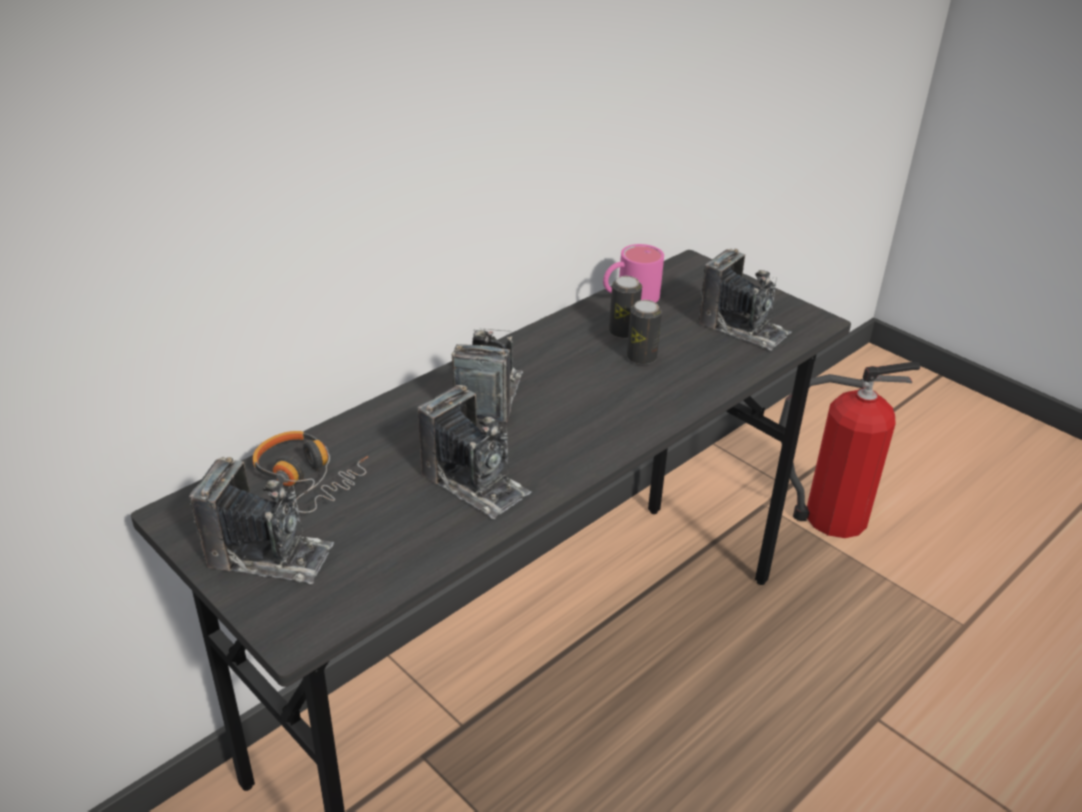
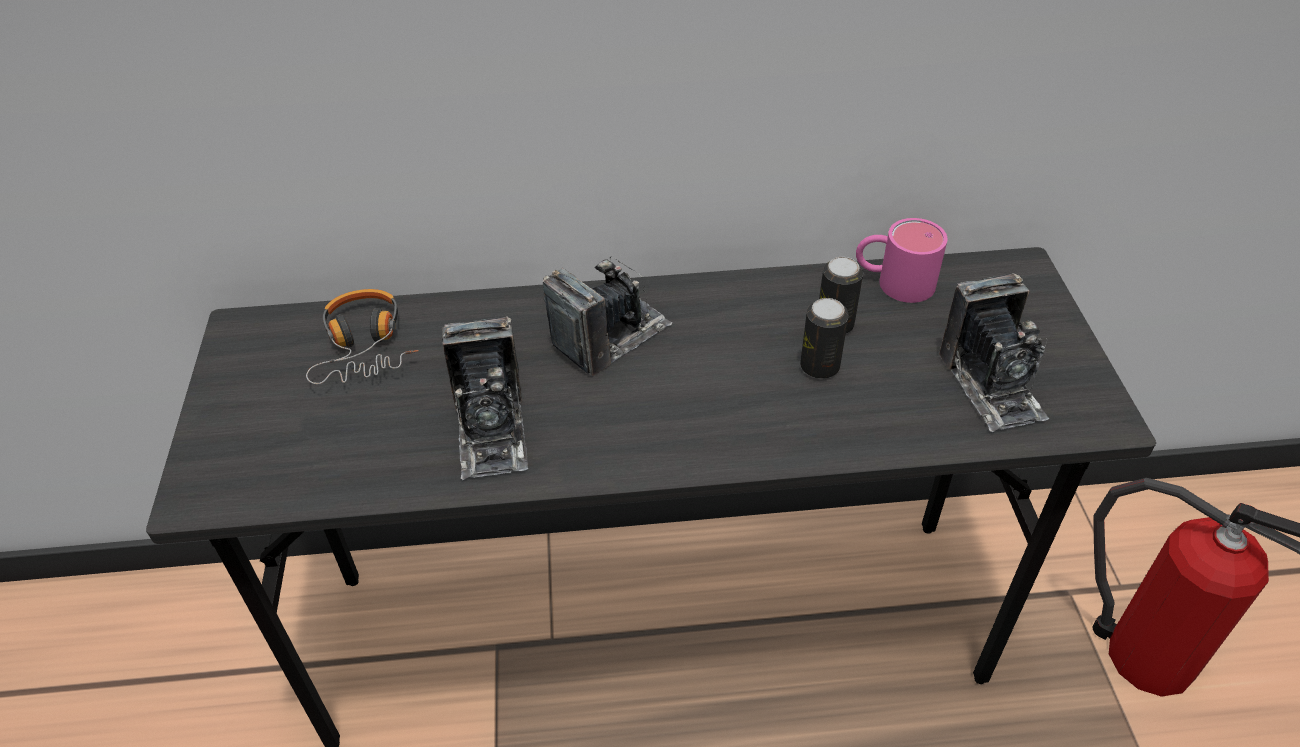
camera: 40 degrees right, 10 degrees up
(269, 554) = (258, 407): camera -> none

